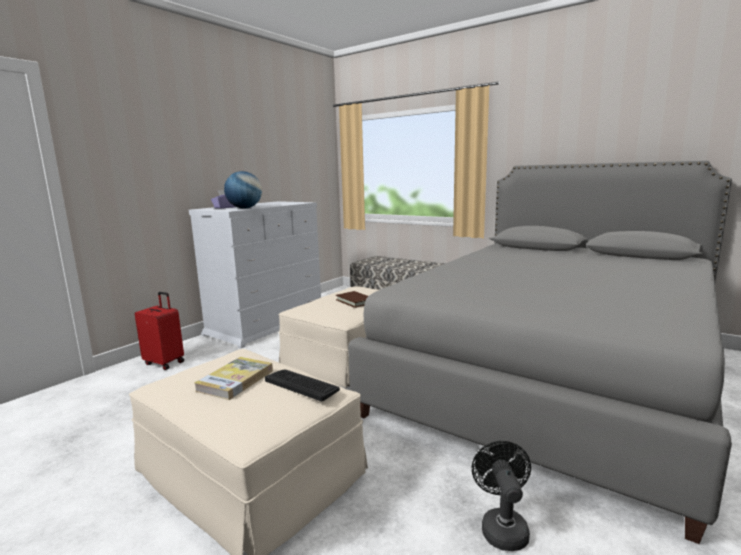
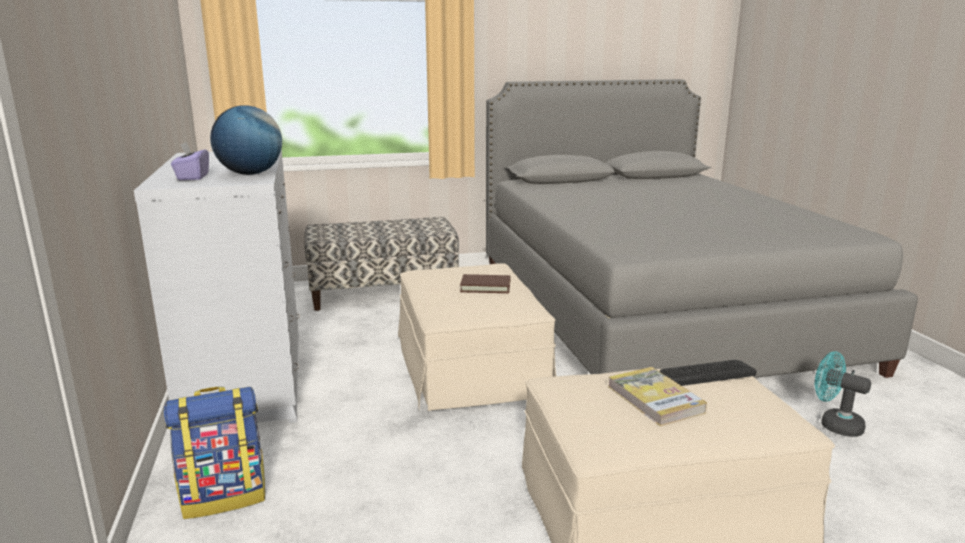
camera: 50 degrees left, 5 degrees up
(165, 363) = (225, 496): red suitcase -> backpack
(502, 527) = (834, 424): black fan -> turquoise fan

